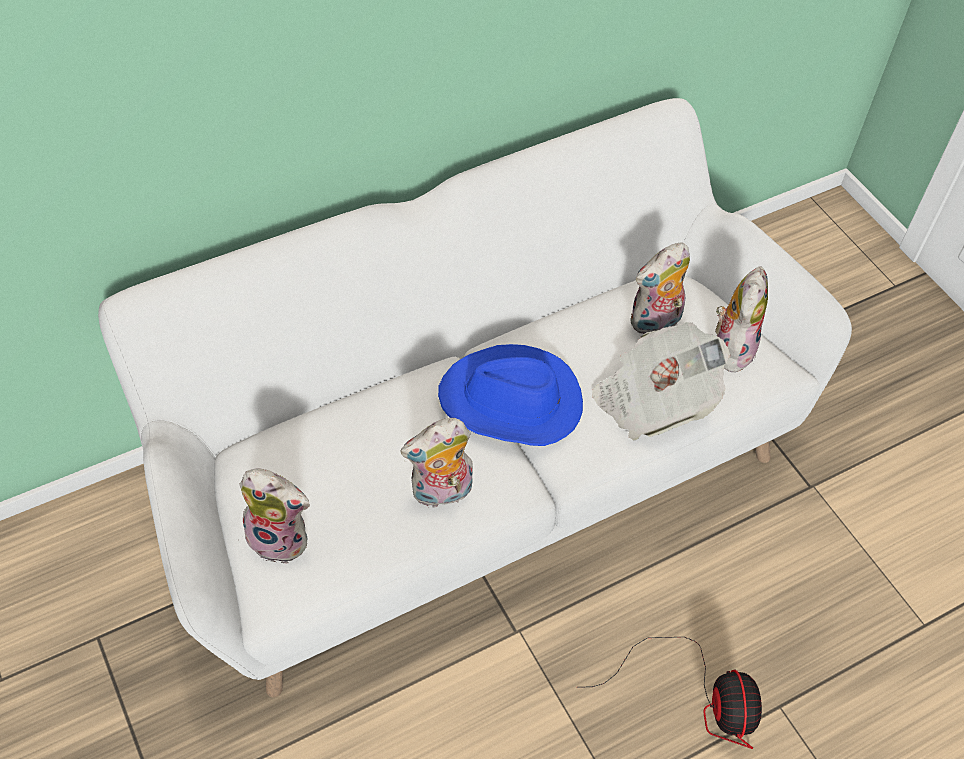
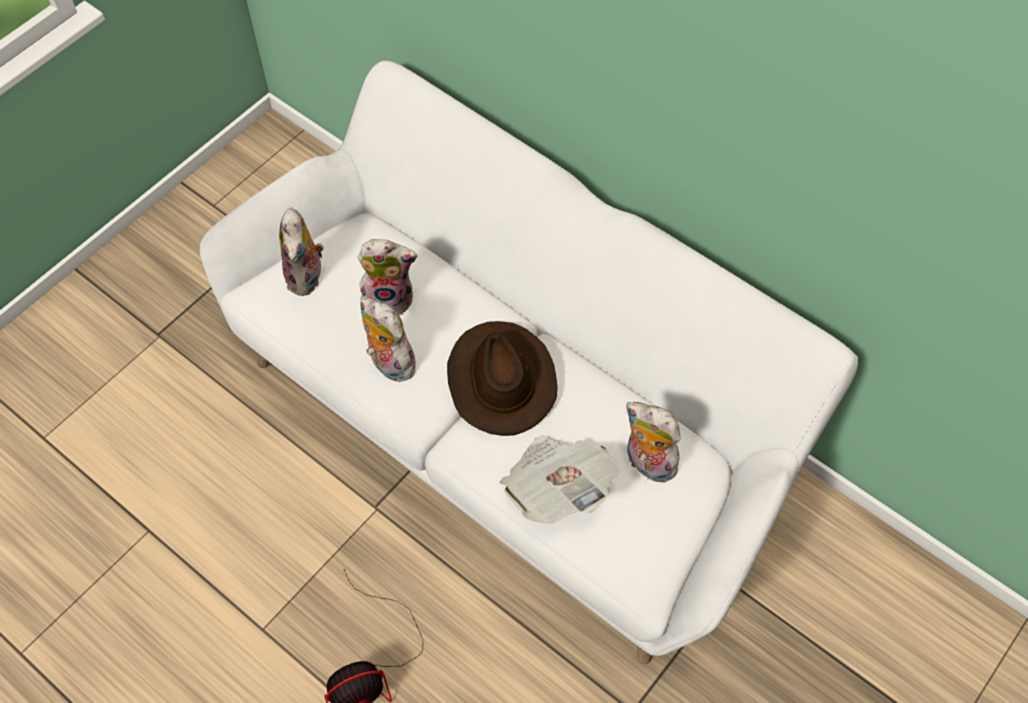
camera: 70 degrees right, 5 degrees up
(511, 402) = (500, 380): blue hat -> brown hat
(731, 348) = (652, 536): plush toy -> plush toy (389, 298)

